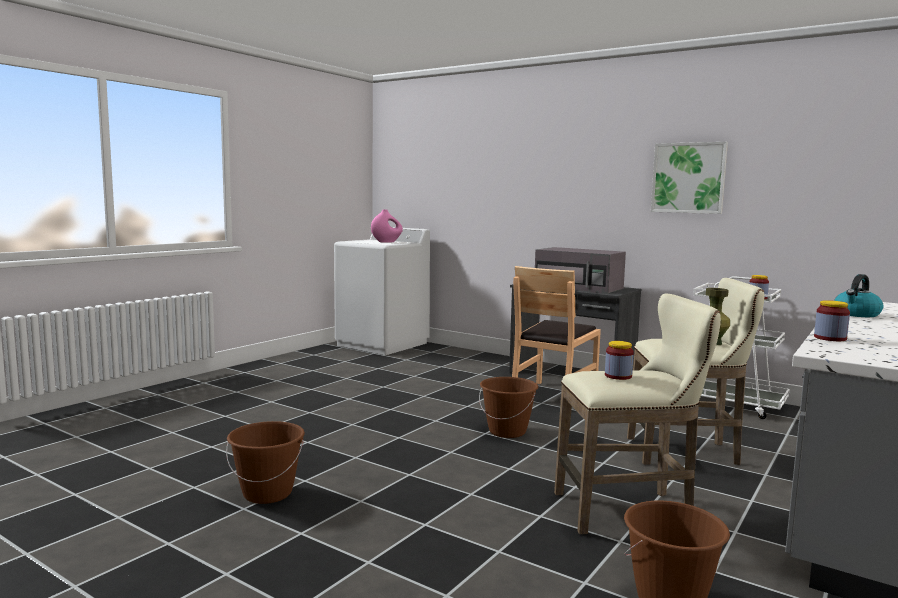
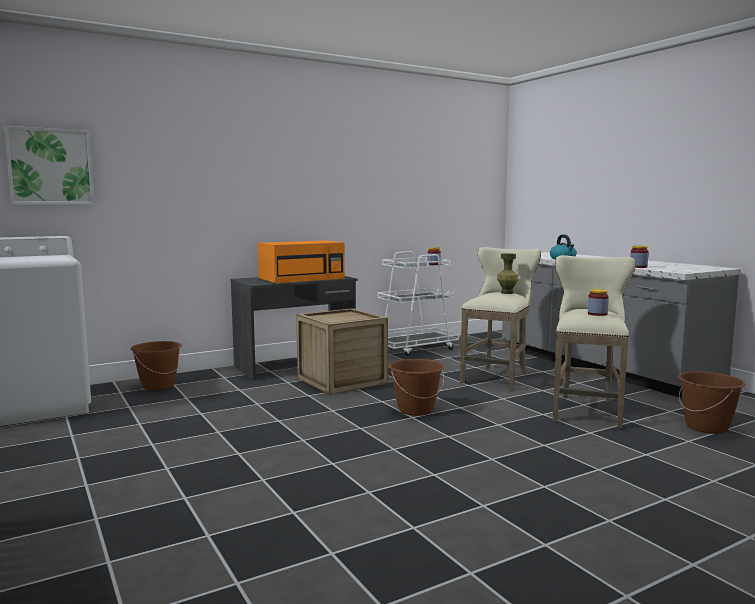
camera: 65 degrees left, 0 degrees up
(268, 493) = (510, 528): brown bucket -> brown bucket (158, 386)
(386, 242) = (33, 258): pink vase -> none
(552, 396) = (342, 381): brown chair -> crate
(579, 287) = (302, 278): grey microwave -> orange microwave
(688, 178) = (357, 174): picture -> picture (50, 166)

